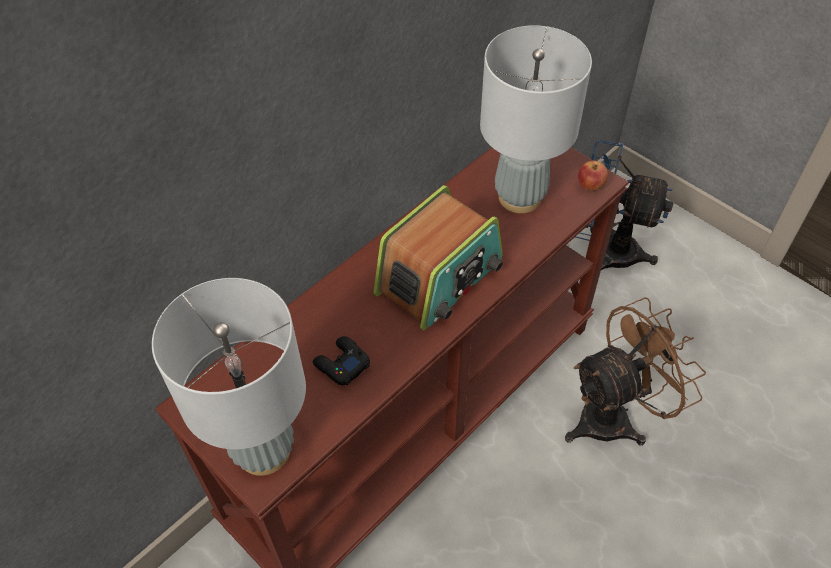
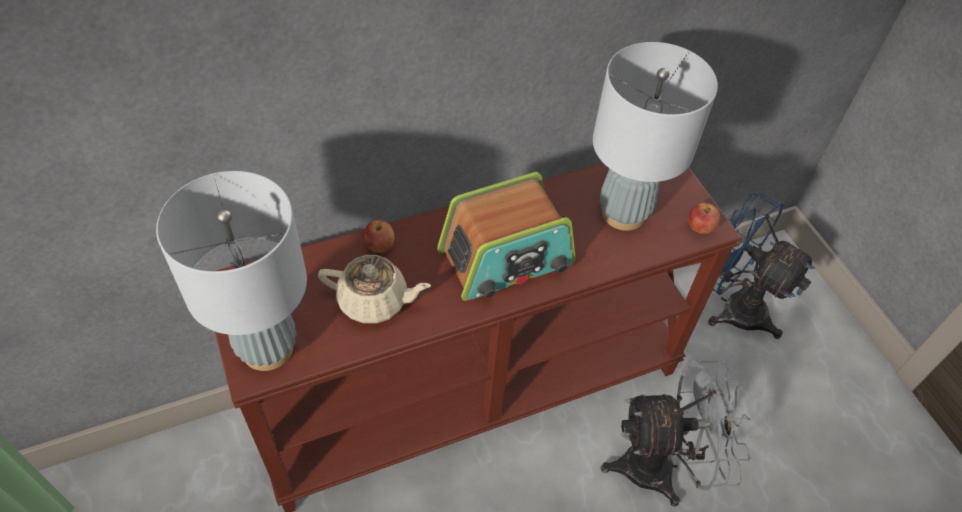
camera: 20 degrees right, 0 degrees up
(317, 311) = (379, 246): none -> apple
(341, 364) = (374, 301): black game controller -> beige teapot
(615, 416) = (661, 467): brown fan -> grey fan

